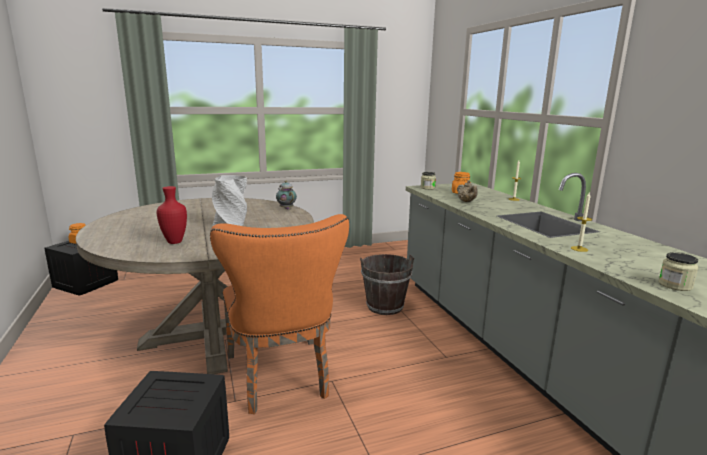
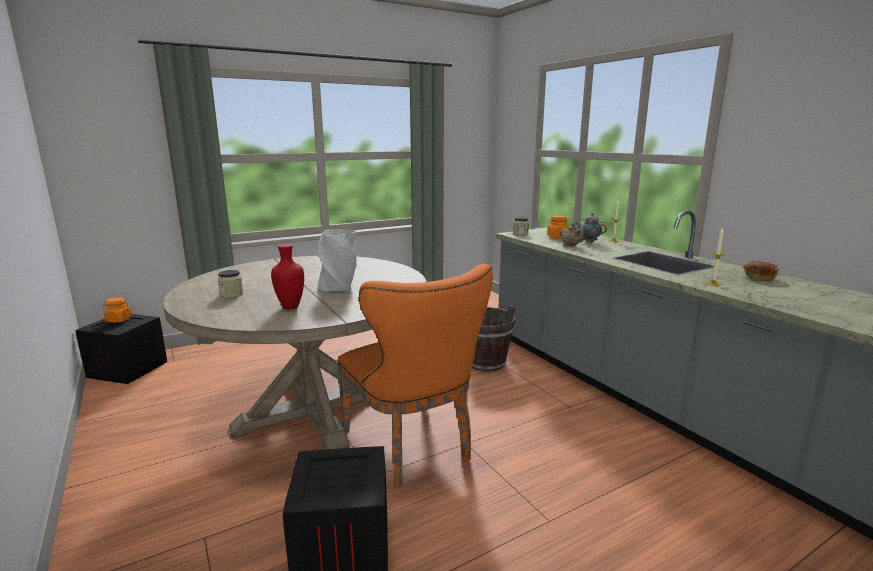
camera: 10 degrees left, 0 degrees up
(286, 208) = (382, 264): teapot -> teapot (588, 242)
(635, 246) = (758, 278): none -> bread
(675, 285) = (818, 309): jar -> jar (231, 294)

